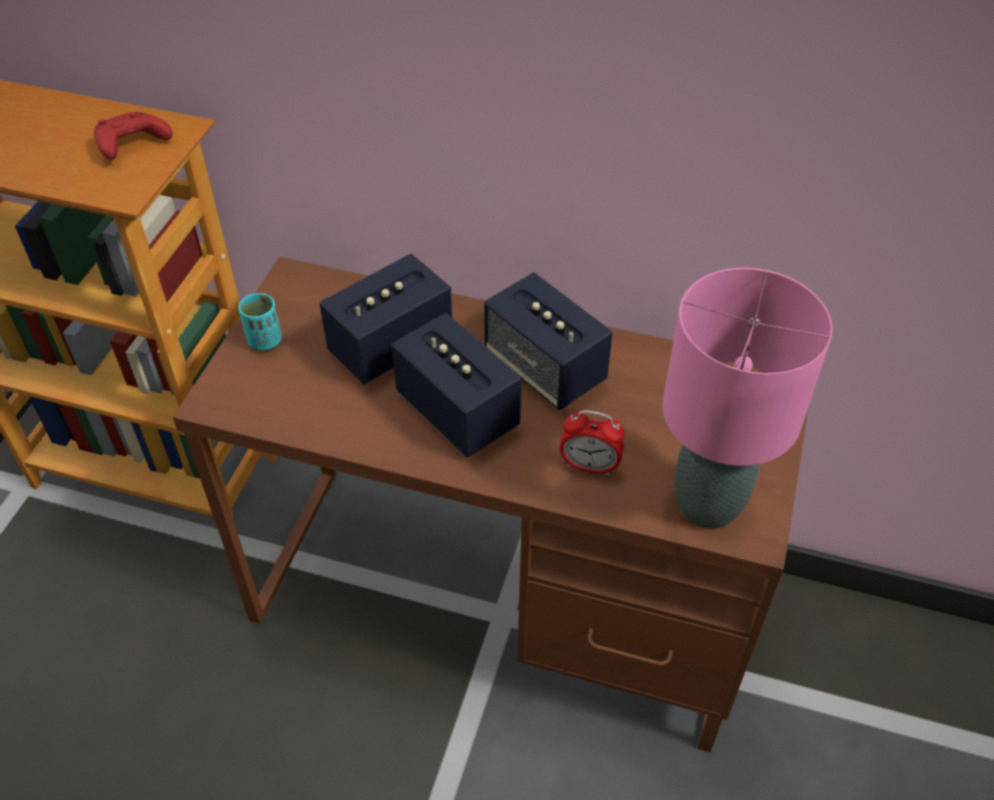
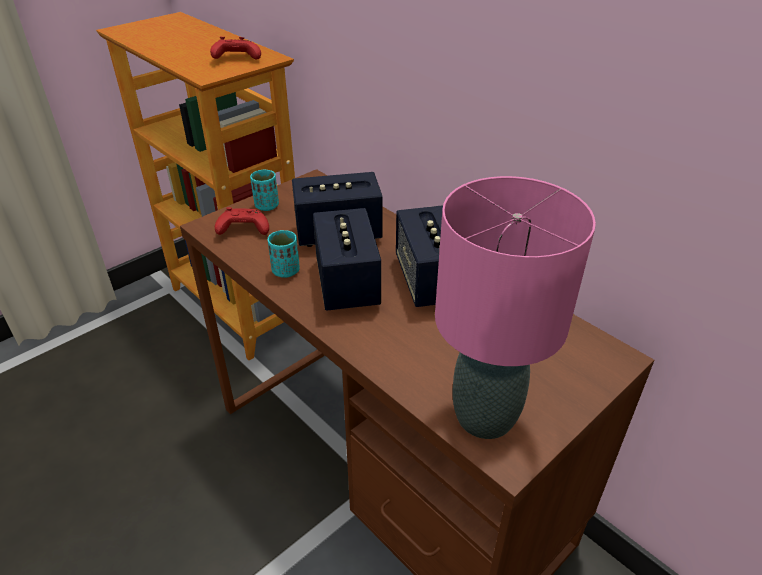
camera: 30 degrees right, 10 degrees down
(265, 390) = (242, 230): none -> red game controller
(372, 425) = (286, 271): none -> turquoise cup
(589, 466) = (410, 352): alarm clock -> none

